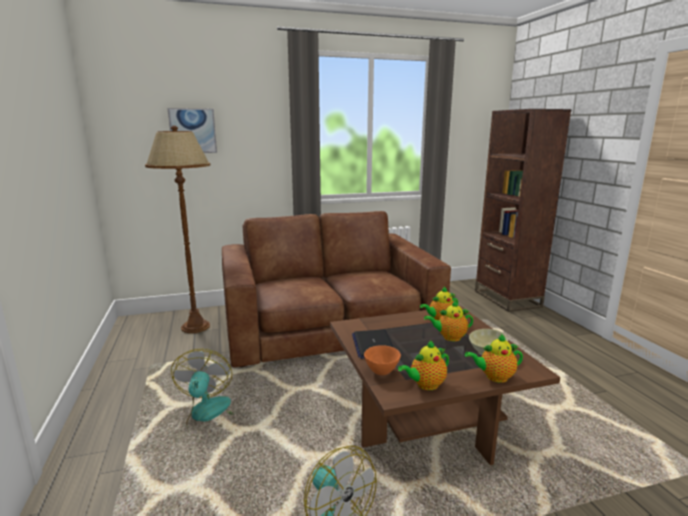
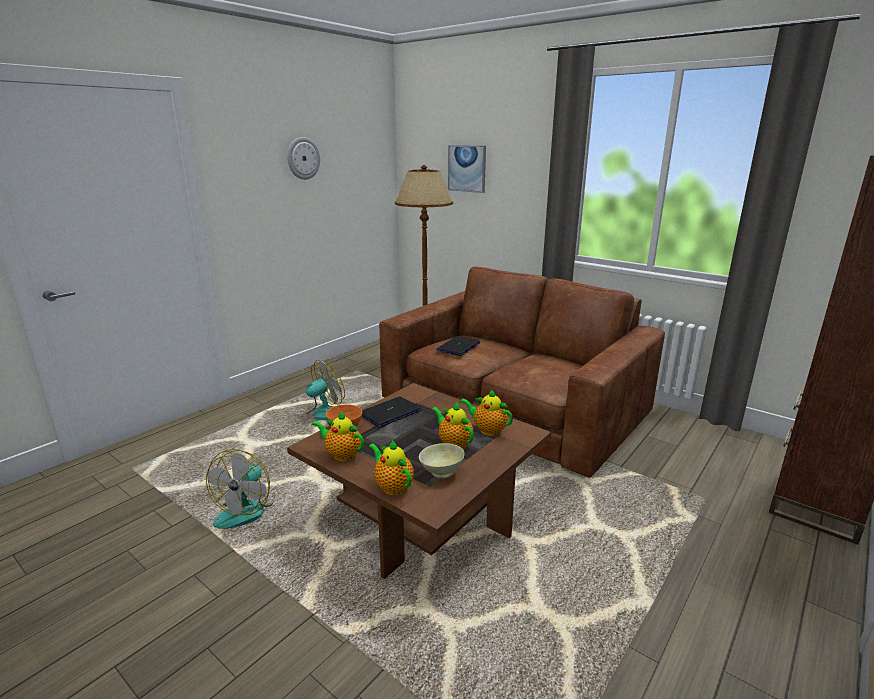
camera: 55 degrees right, 5 degrees up
(36, 115) = (303, 158): none -> wall clock
(297, 287) = (458, 347): none -> laptop

